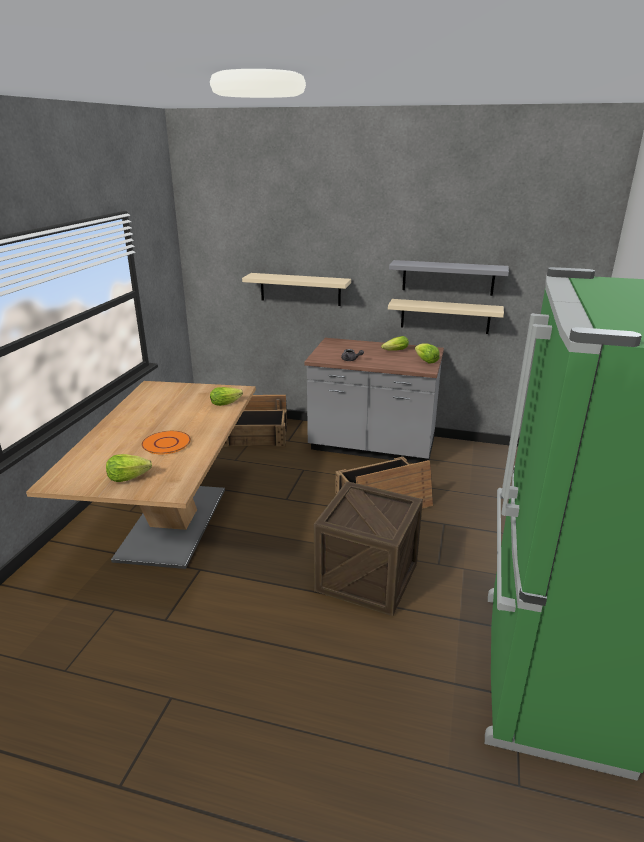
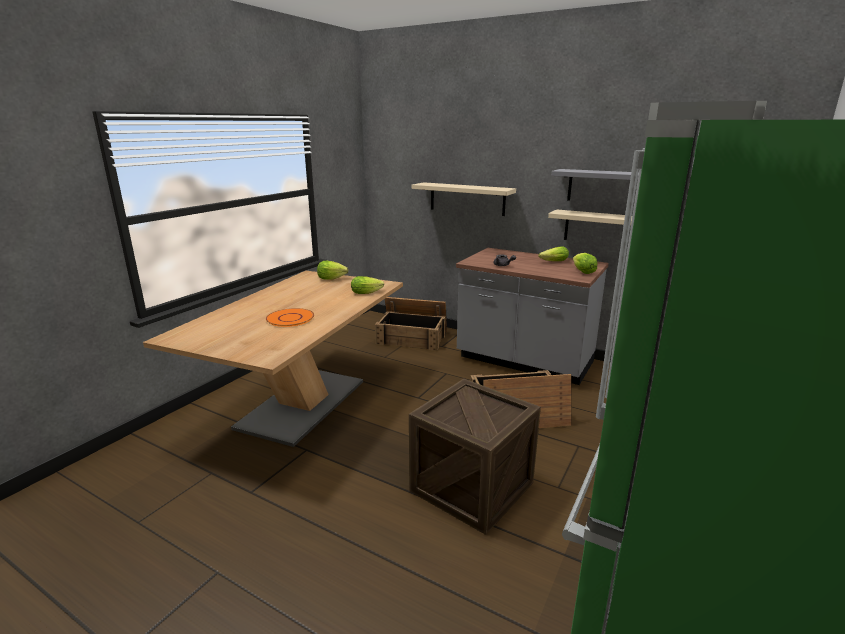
camera: 15 degrees right, 5 degrees down
(128, 478) = (236, 342): lettuce -> lettuce (331, 279)

